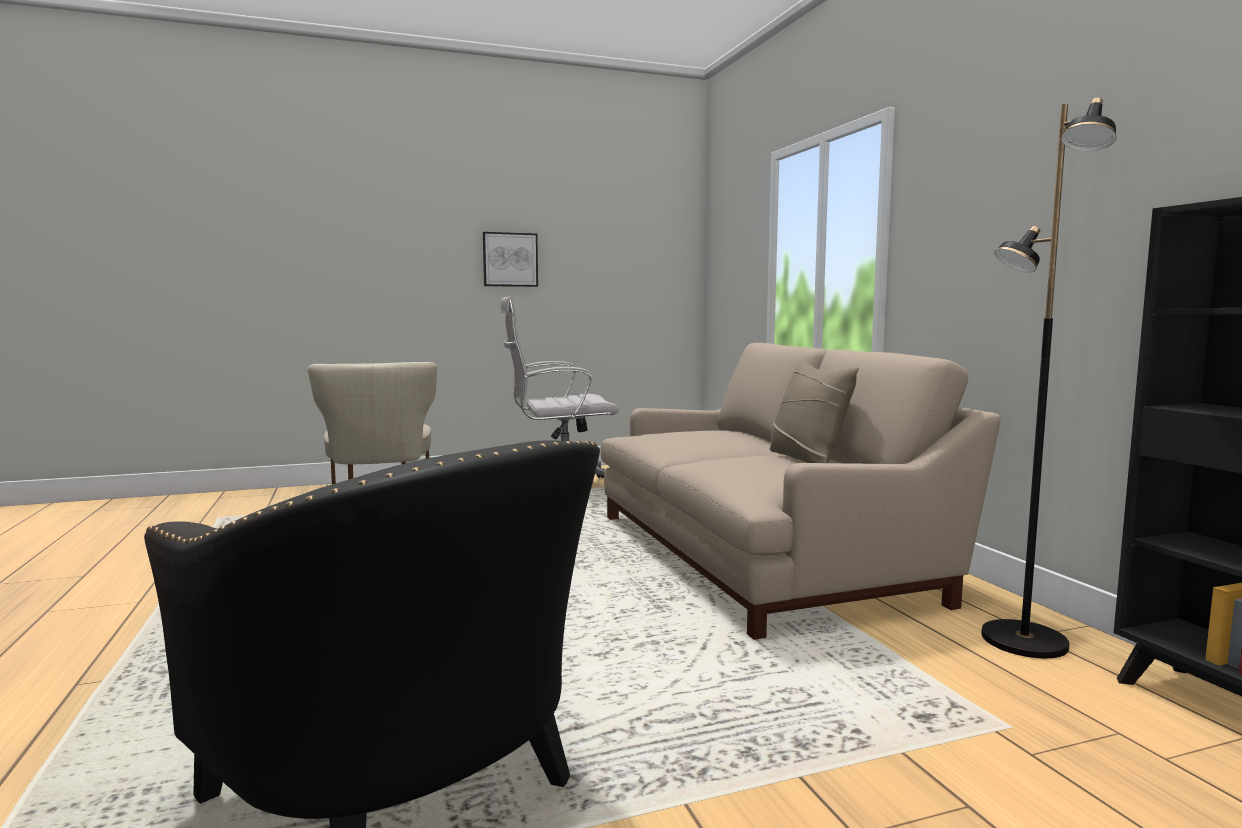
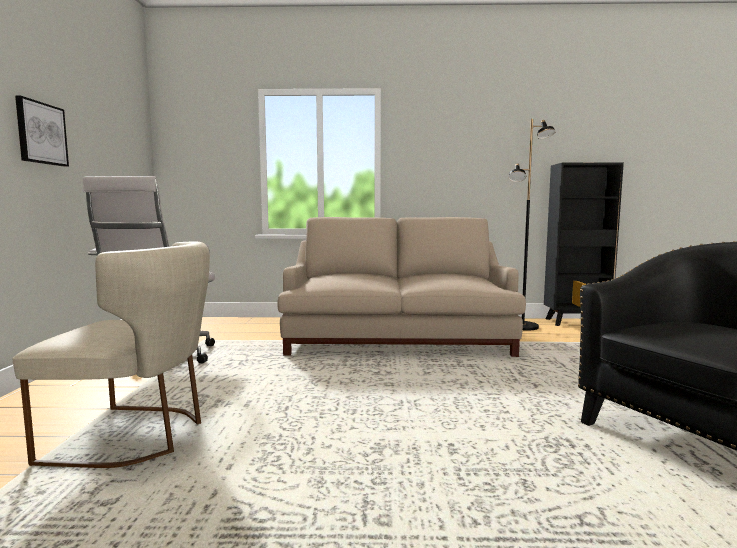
camera: 70 degrees left, 0 degrees up
(807, 459) = (439, 274): beige pillow -> none

